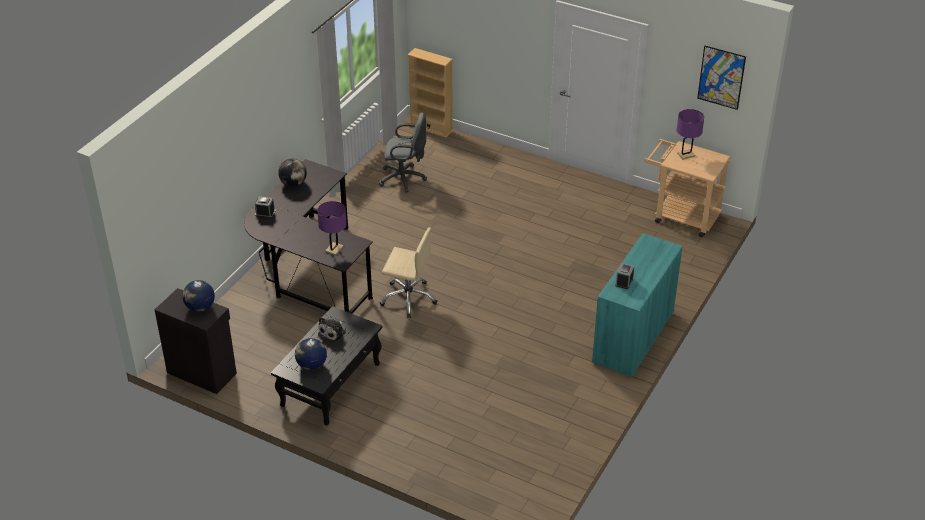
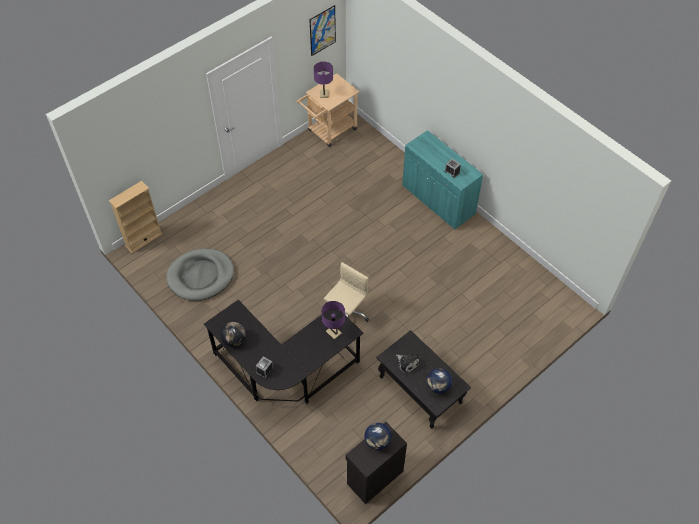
camera: 70 degrees left, 15 degrees up
(405, 179) = (201, 276): grey office chair -> grey dog bed

